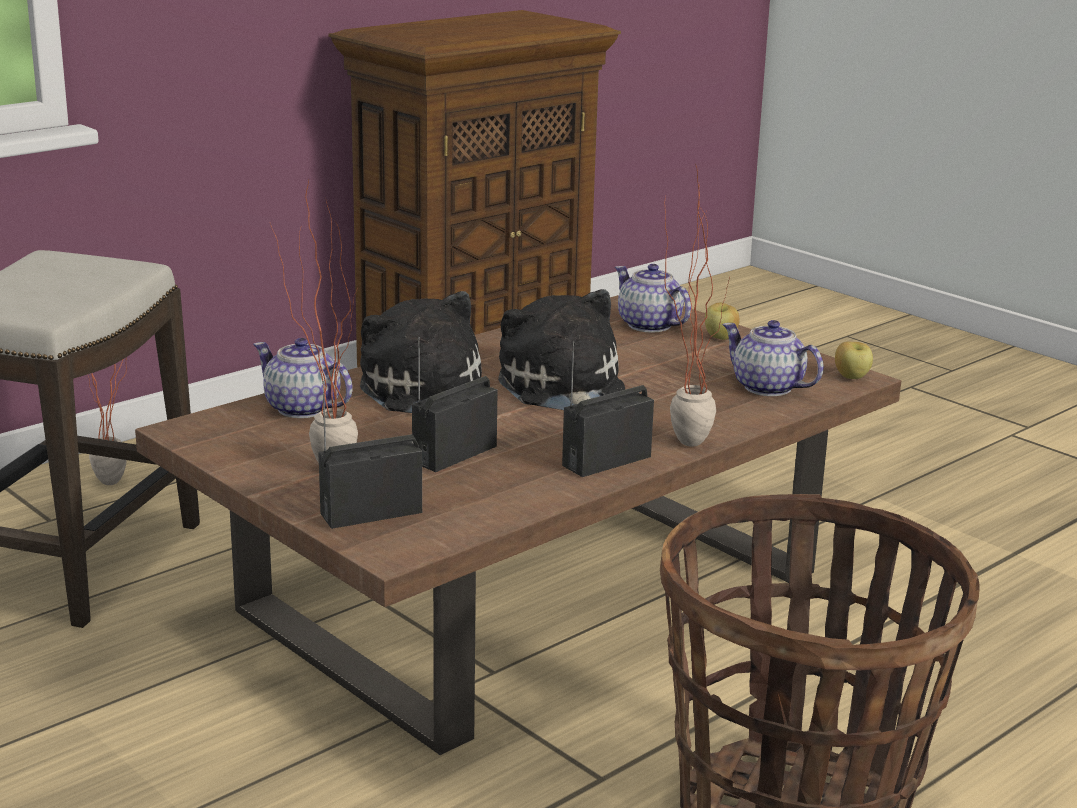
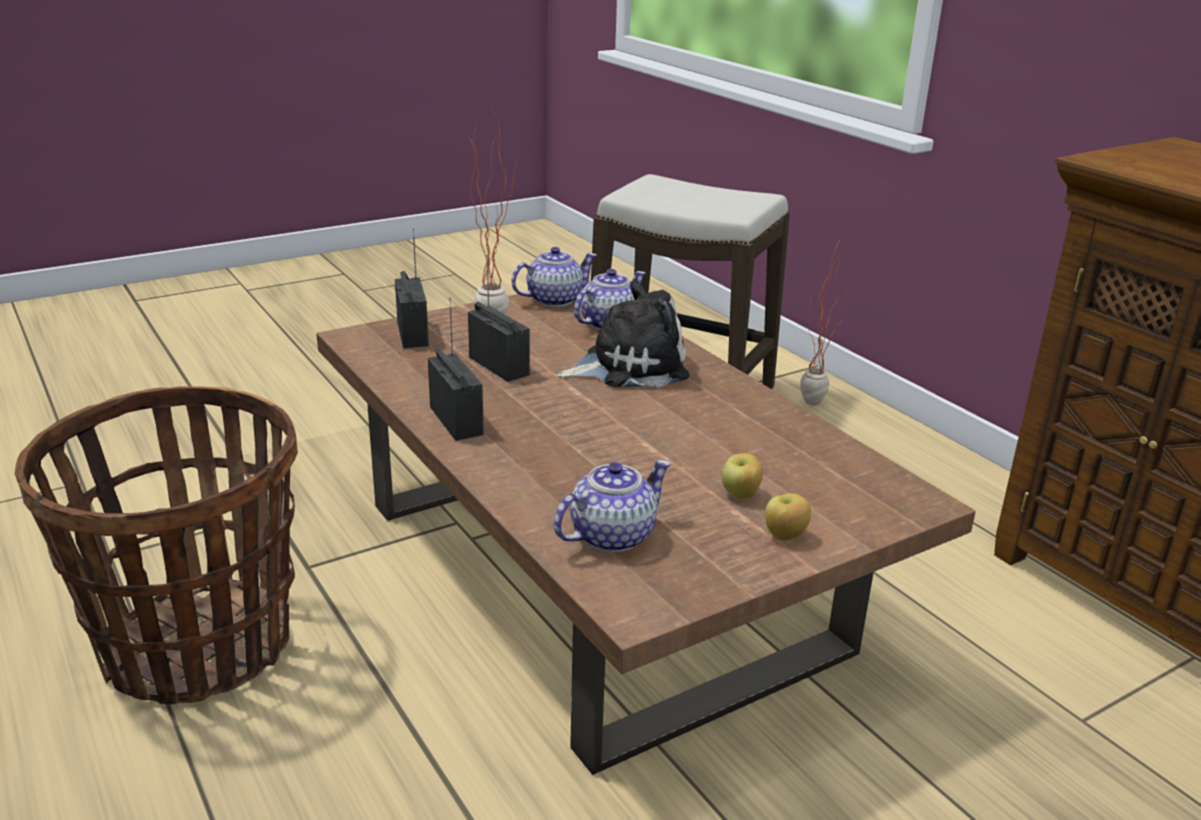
camera: 100 degrees right, 5 degrees up
(563, 390) = (628, 422): plush toy -> none
(649, 325) = (827, 495): teapot -> teapot (553, 299)
(684, 437) = (492, 463): potted plant -> none
(852, 378) = (633, 606): apple -> apple (741, 495)

